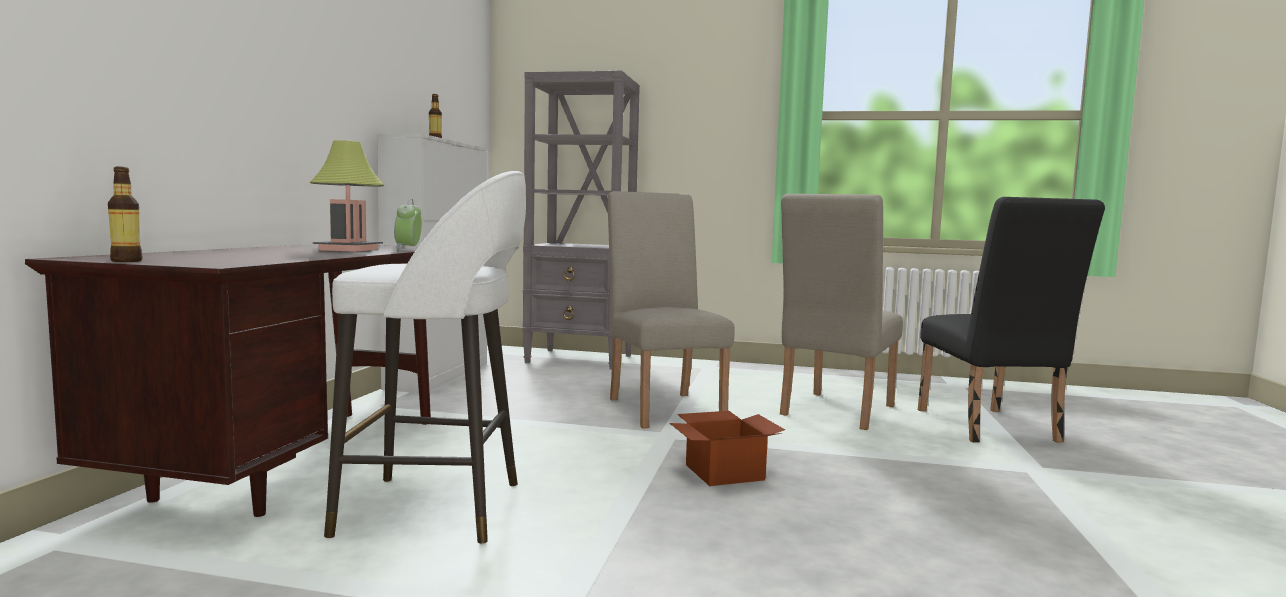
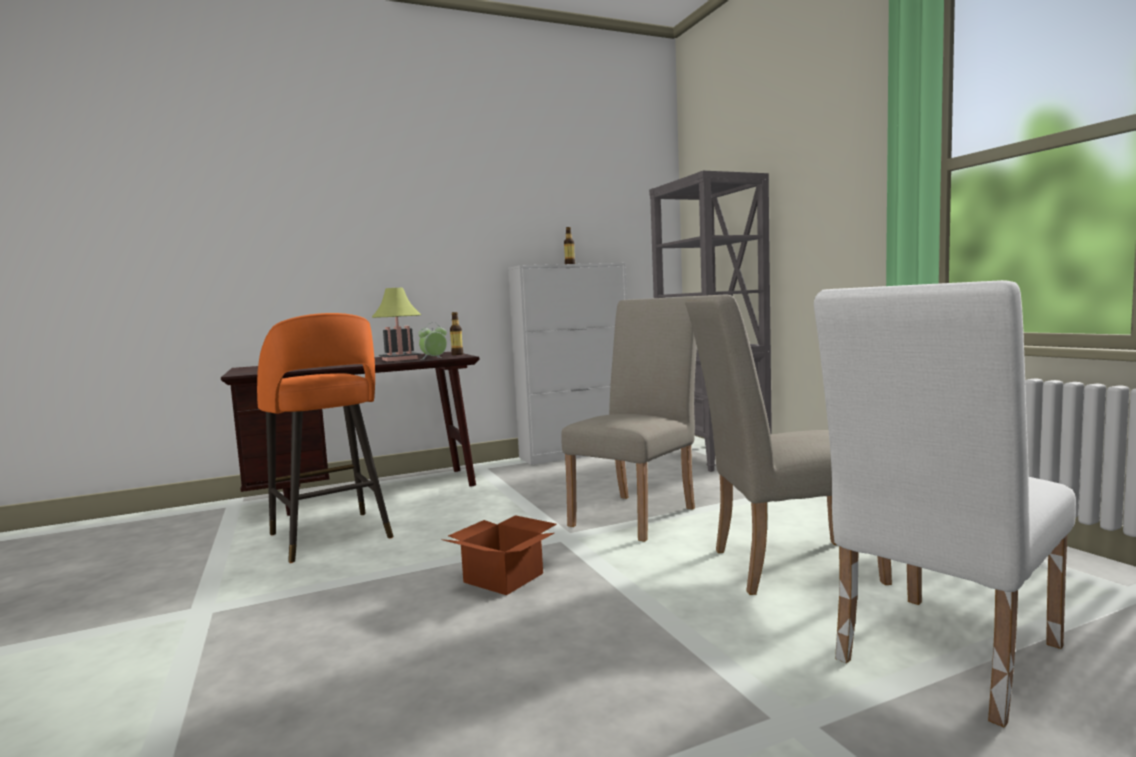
camera: 55 degrees right, 0 degrees up
(126, 261) = (239, 370): bottle -> bottle (457, 354)
(436, 509) = (331, 537): white stool -> orange stool
(990, 428) = (939, 658): black chair -> white chair

